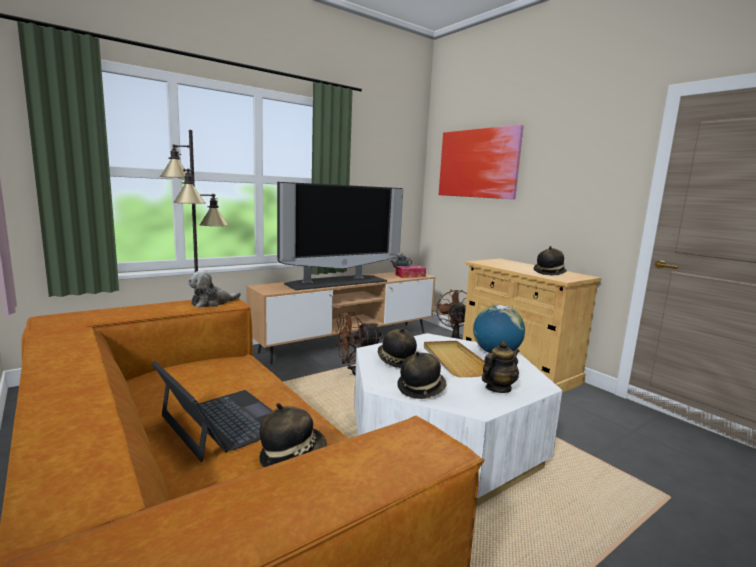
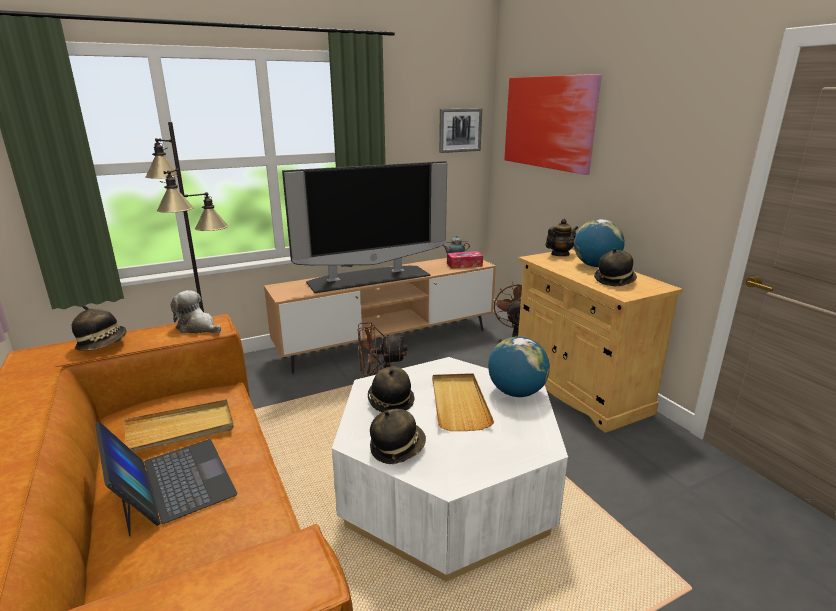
camera: 10 degrees right, 10 degrees up
(211, 384) = (180, 429): none -> beige tray
(212, 303) = (198, 328): plush toy -> plush toy turned 60 degrees clockwise
(293, 456) = (220, 536): hat -> hat (103, 344)
(403, 171) = (459, 130): none -> picture
(497, 388) = (488, 451): teapot -> teapot (559, 254)
(527, 266) = (595, 266): none -> globe

